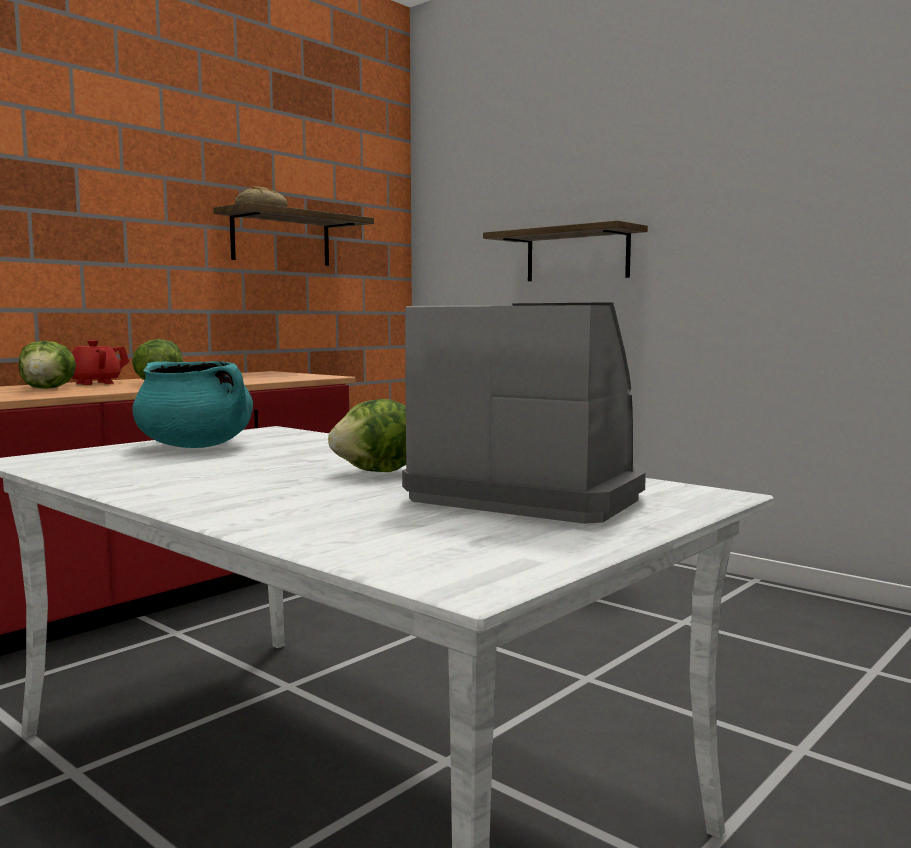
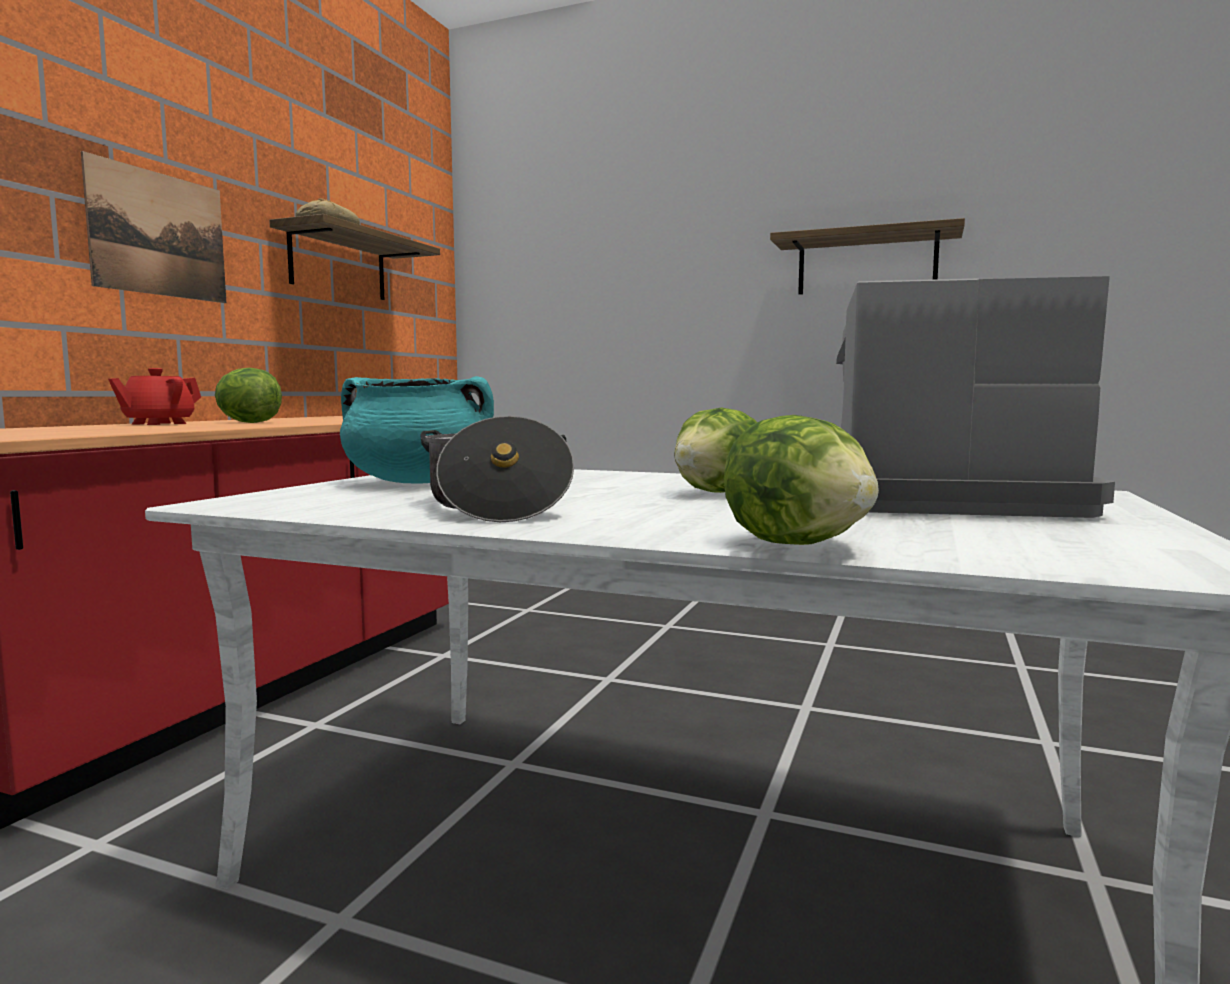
camera: 20 degrees left, 0 degrees up
(48, 388) = (115, 427): lettuce -> lettuce (799, 544)
(113, 231) = (159, 234): none -> picture
(175, 475) = (495, 507): none -> cooking pot
(577, 255) = (655, 297): shelf -> shelf (866, 264)

